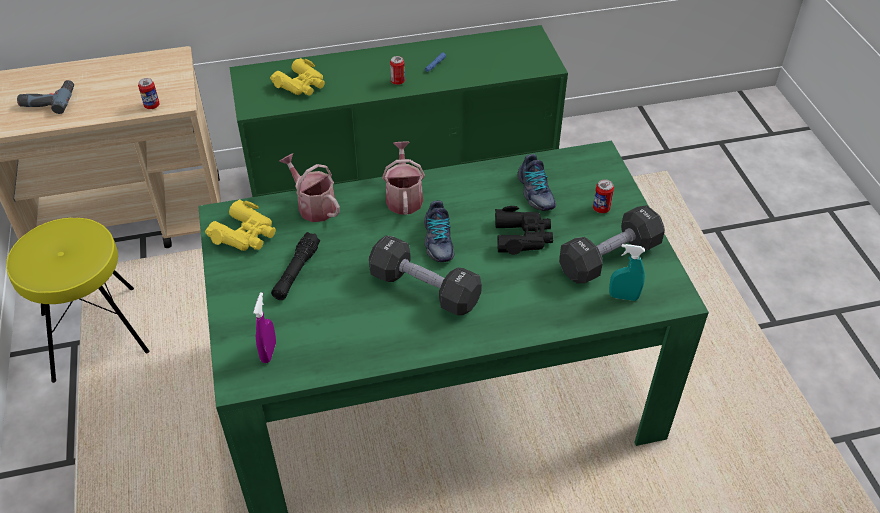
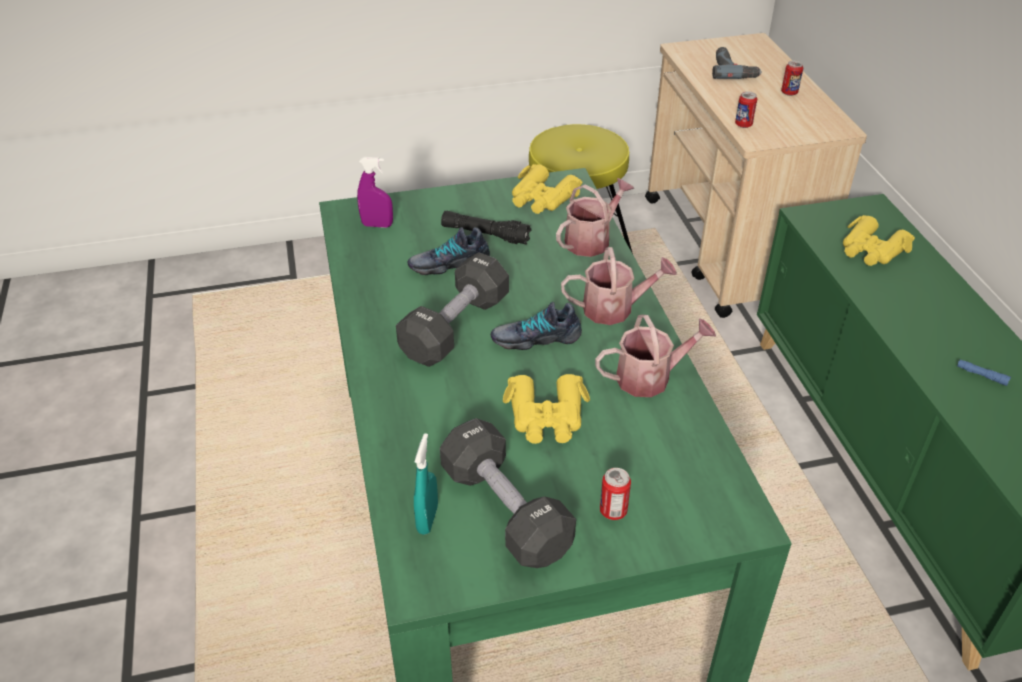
camera: 90 degrees right, 5 degrees down
(398, 81) = (918, 336): can -> can (789, 93)
(479, 184) = (650, 377): none -> watering can
(522, 237) = (546, 417): black binoculars -> yellow binoculars
(535, 193) = (640, 435): shoe -> shoe (449, 263)

